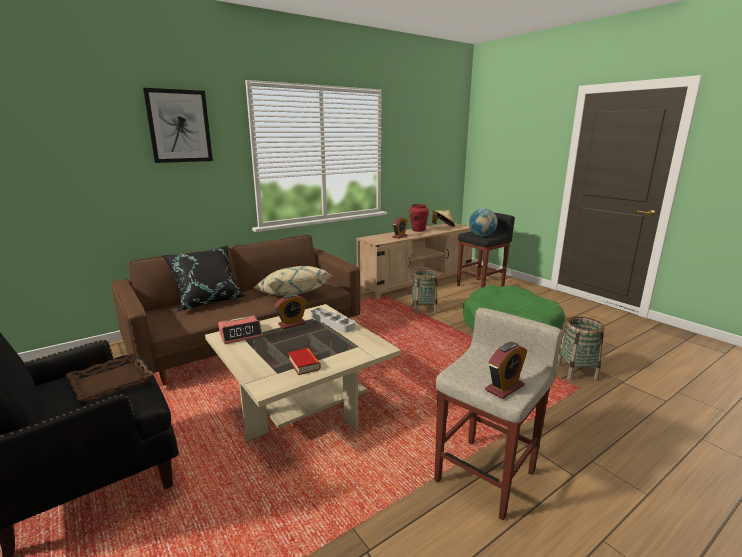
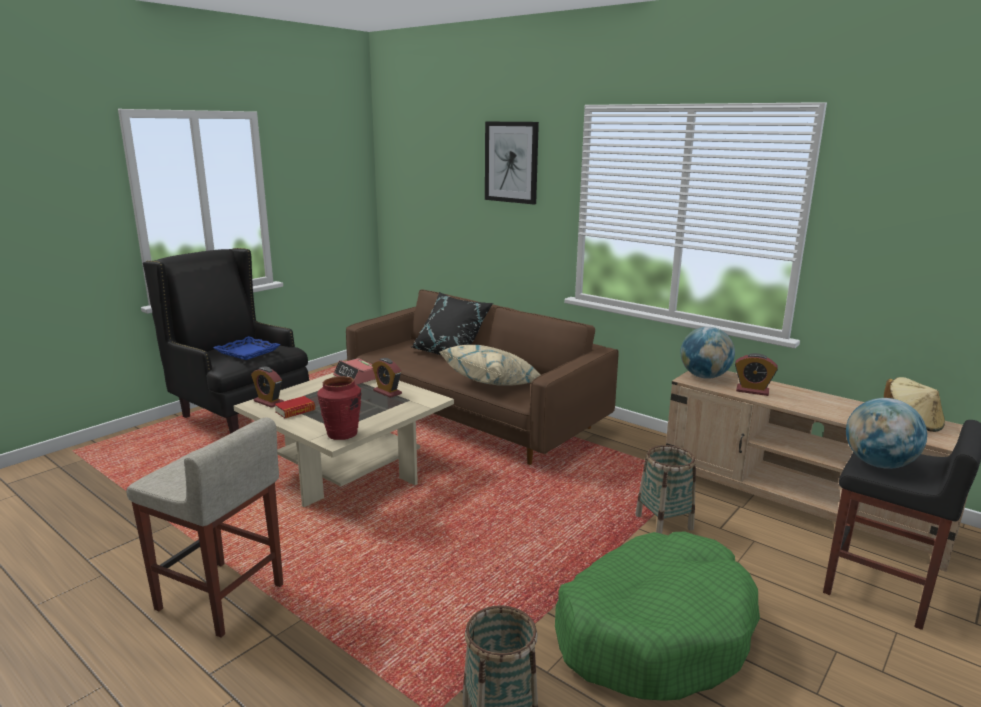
camera: 75 degrees right, 0 degrees up
(111, 381) = (248, 352): brown tray -> blue tray
(332, 322) = (397, 409): grey tray -> none
(376, 239) = (704, 376): none -> globe
(418, 230) = (830, 401): red vase -> red vase (342, 434)
(504, 388) = (166, 476): alarm clock -> alarm clock (269, 402)

